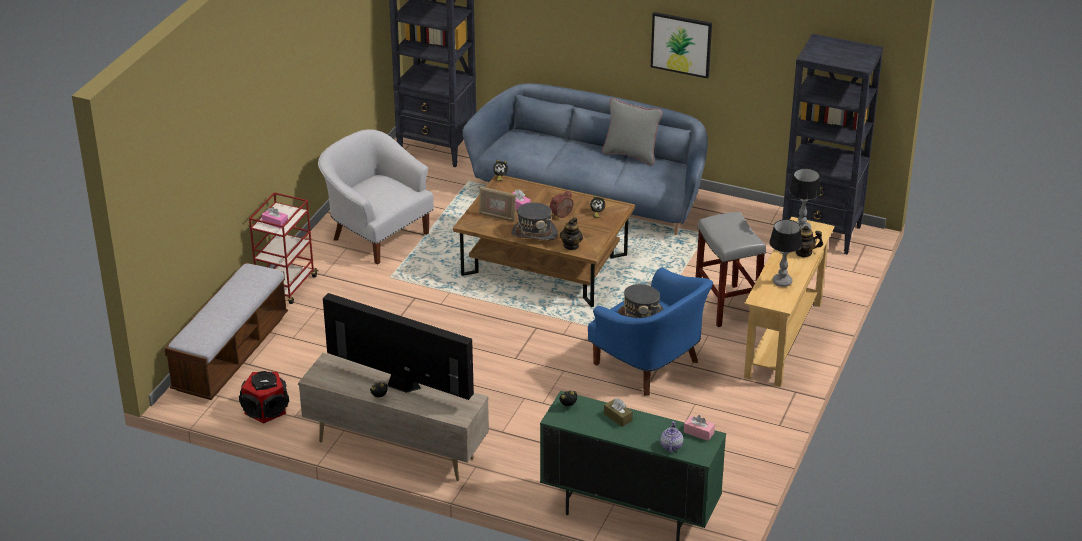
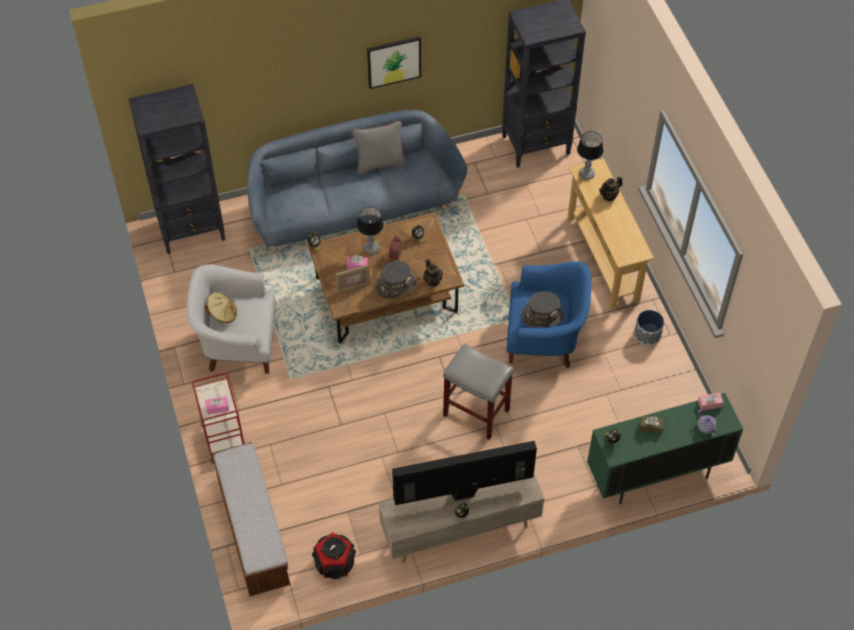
camera: 40 degrees left, 20 degrees up
(369, 183) = (222, 313): none -> beige hat
(727, 306) = (541, 252): grey stool -> grey stool (477, 412)
(757, 413) = (647, 334): none -> planter
(781, 282) = (622, 232): table lamp -> table lamp (371, 249)

